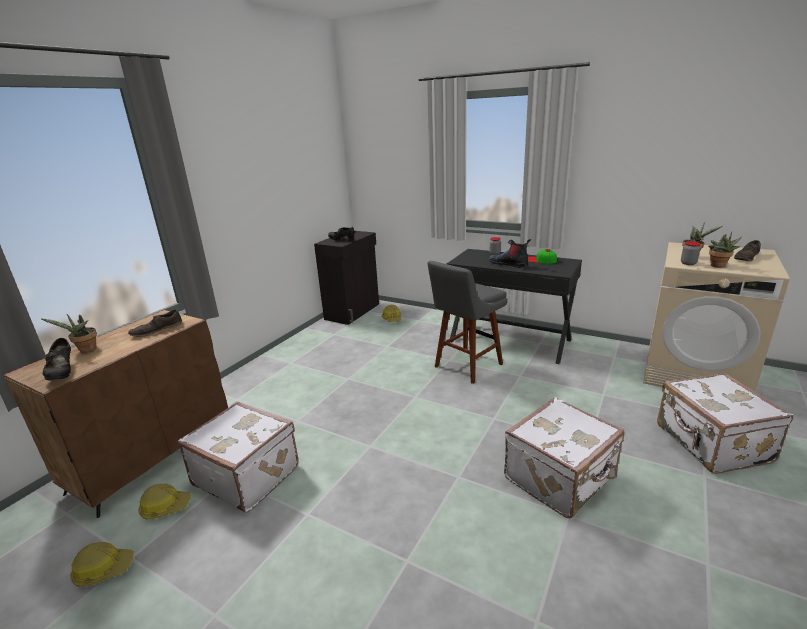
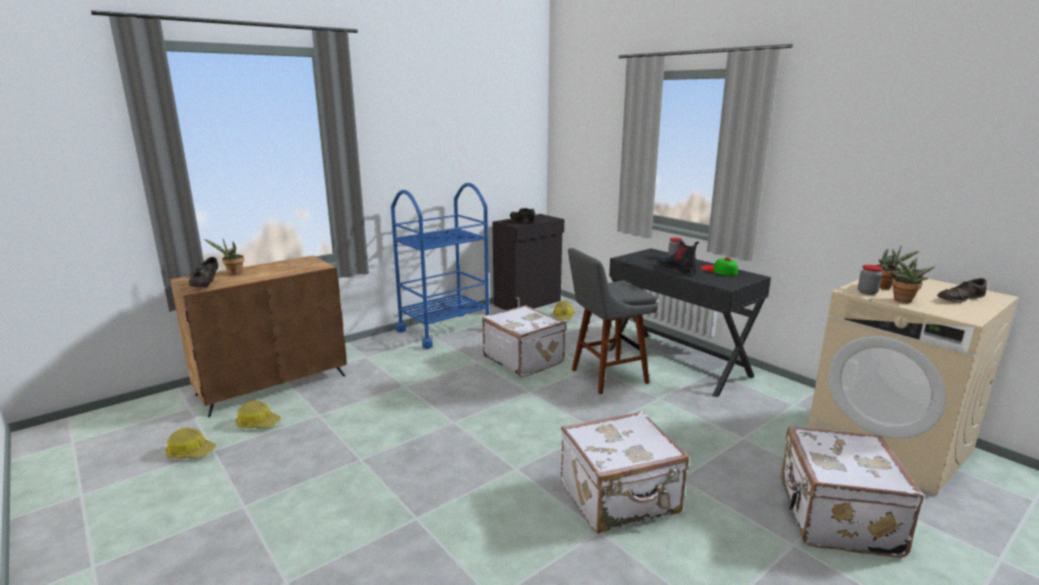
camera: 20 degrees right, 5 degrees down
(156, 330) = (293, 268): brown shoe -> none
(248, 475) = (334, 417): white suitcase -> white suitcase (524, 359)
(295, 353) = (444, 330): none -> blue cart

